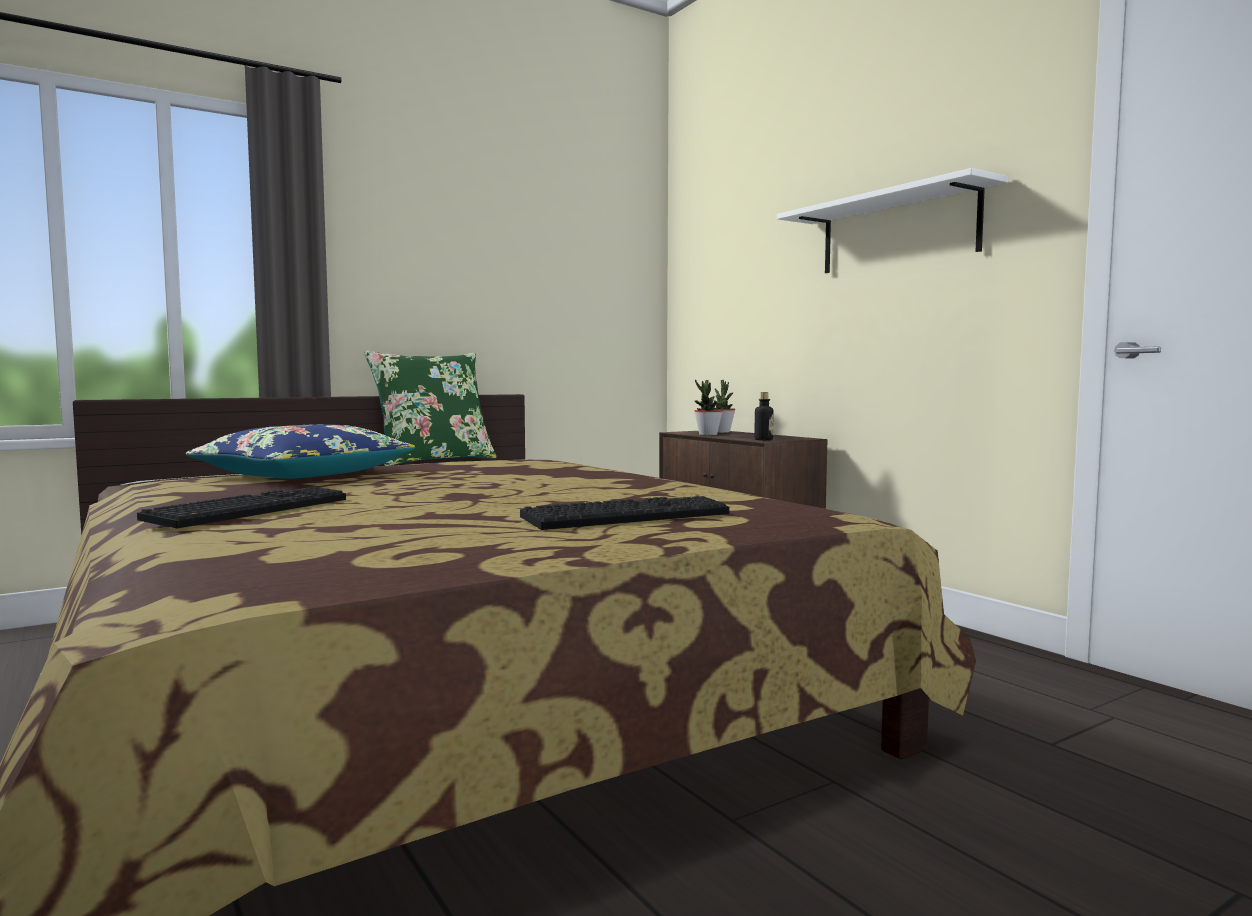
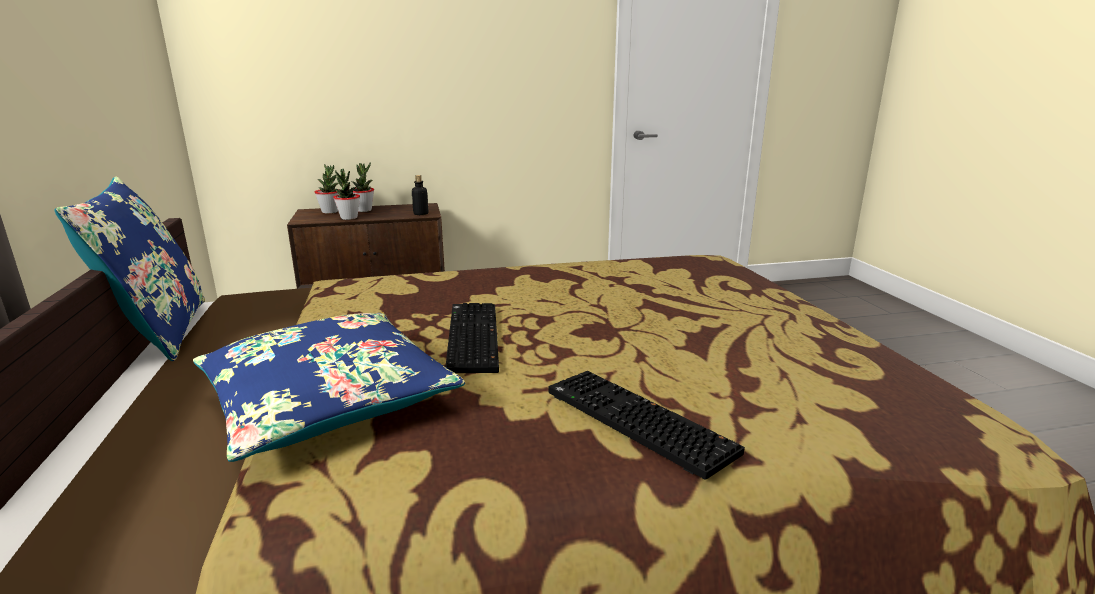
camera: 70 degrees left, 15 degrees up
(433, 460) = (159, 332): green pillow -> blue pillow
(627, 516) = (714, 296): keyboard -> keyboard (470, 337)
(745, 434) = (364, 210): none -> potted plant
(897, 231) = (485, 46): white shelf -> none

